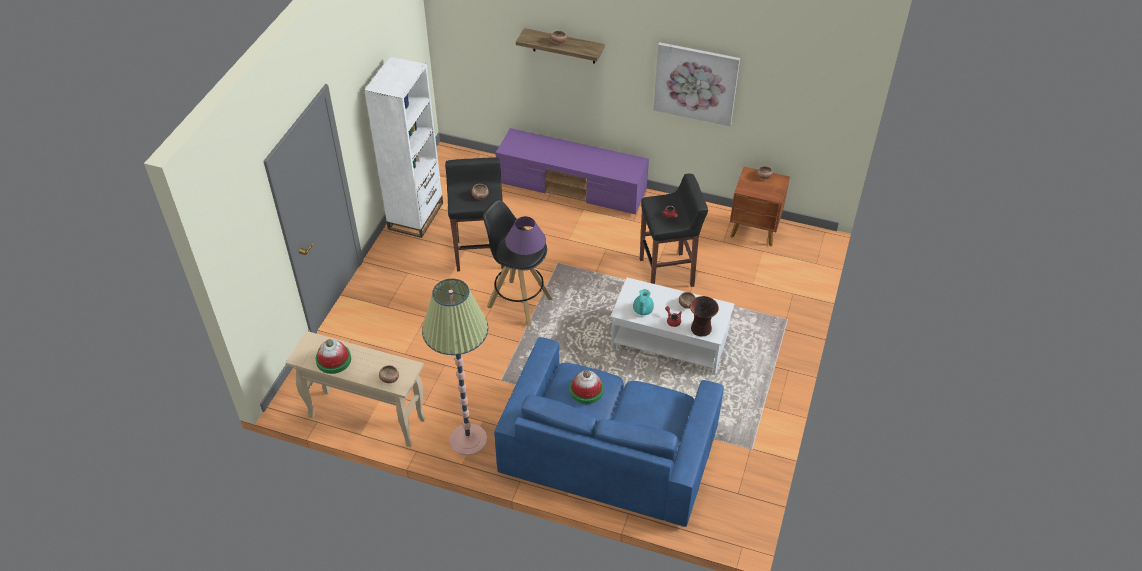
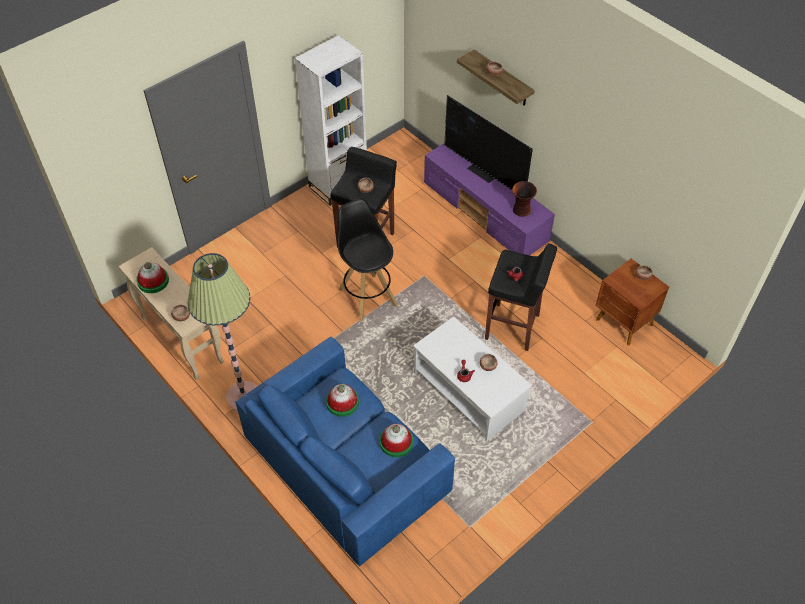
camera: 30 degrees right, 5 degrees up
(526, 255) = (367, 259): purple table lamp -> none
(560, 146) = (483, 171): none -> television
(642, 310) = (444, 353): turquoise teapot -> none
(659, 400) = (396, 442): none -> hat
(695, 83) = (604, 160): picture -> none
(701, 329) = (483, 395): vase -> vase (521, 210)

